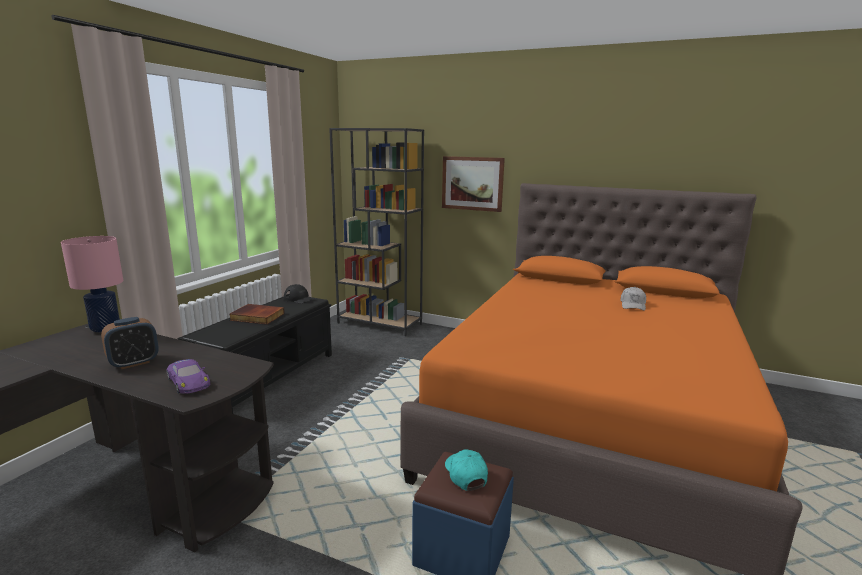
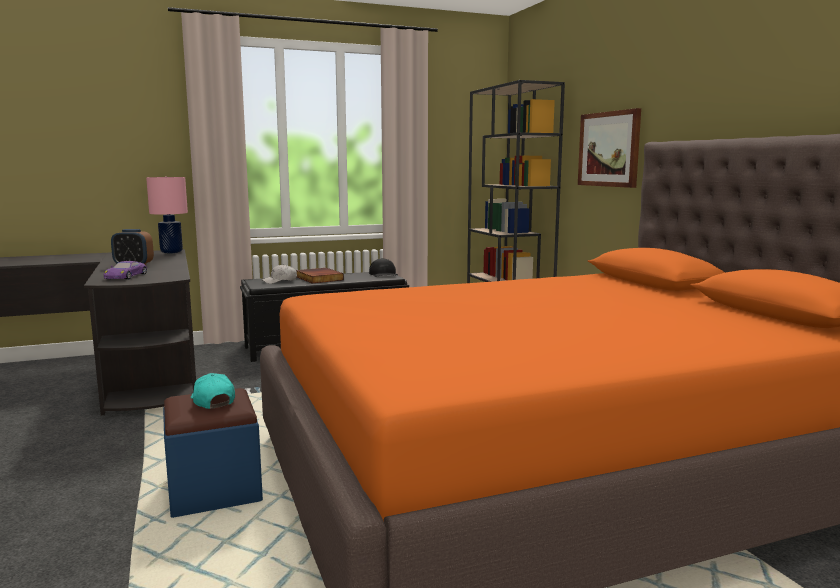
camera: 45 degrees right, 5 degrees down
(465, 474) = (212, 401): turquoise cap -> turquoise cap turned 60 degrees counterclockwise
(633, 305) = (654, 312): white cap -> white cap (280, 281)

